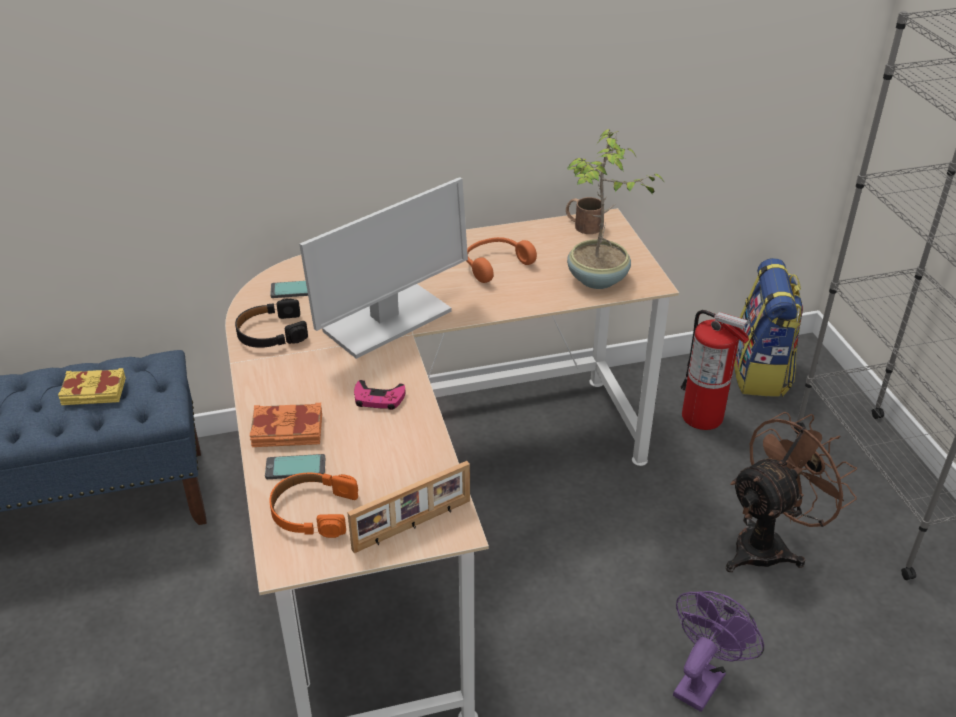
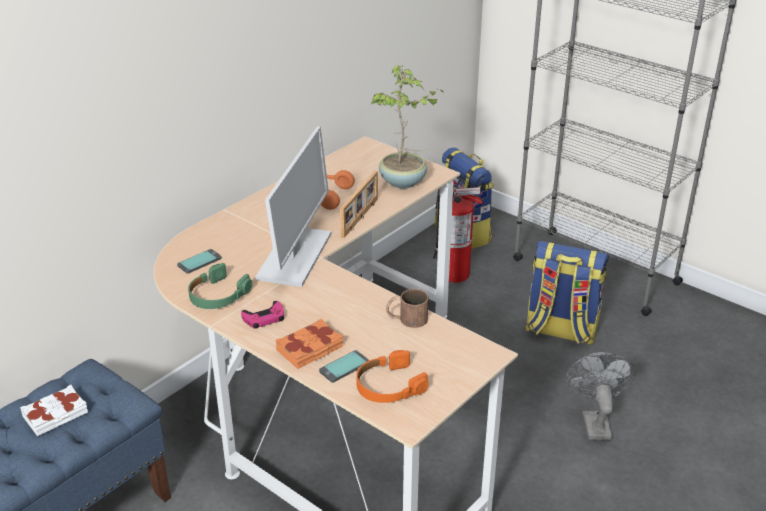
camera: 35 degrees left, 5 degrees down
(94, 392) = (56, 415): yellow book -> white book
(271, 333) = (217, 295): black headphones -> green headphones
(378, 399) = (348, 304): pink game controller -> pink game controller (264, 318)
(413, 526) = (462, 364): picture frame -> picture frame (361, 217)
(582, 225) = (354, 153): brown mug -> brown mug (406, 319)
(702, 678) = (594, 421): purple fan -> grey fan
(769, 544) = (560, 330): brown fan -> backpack

